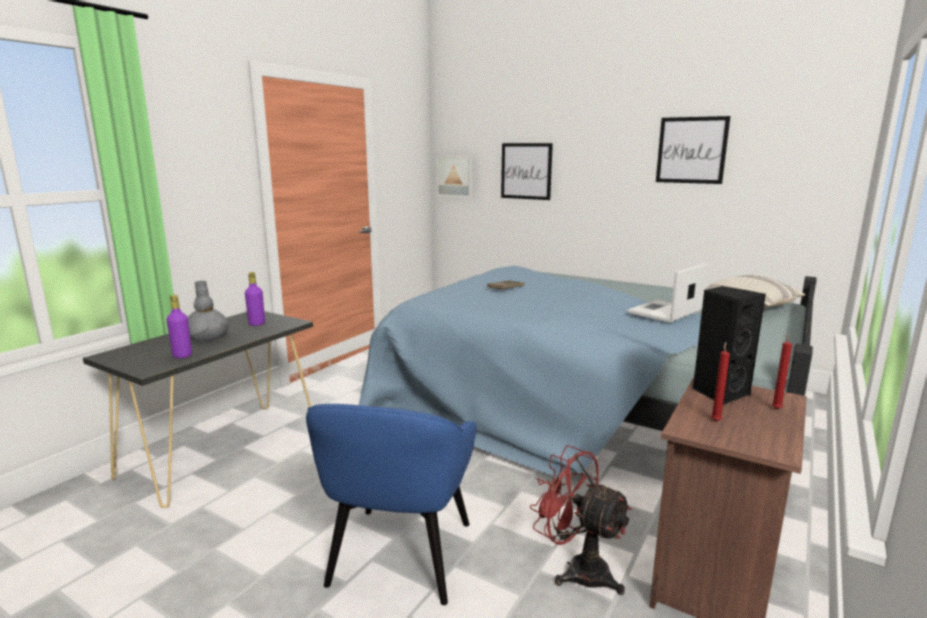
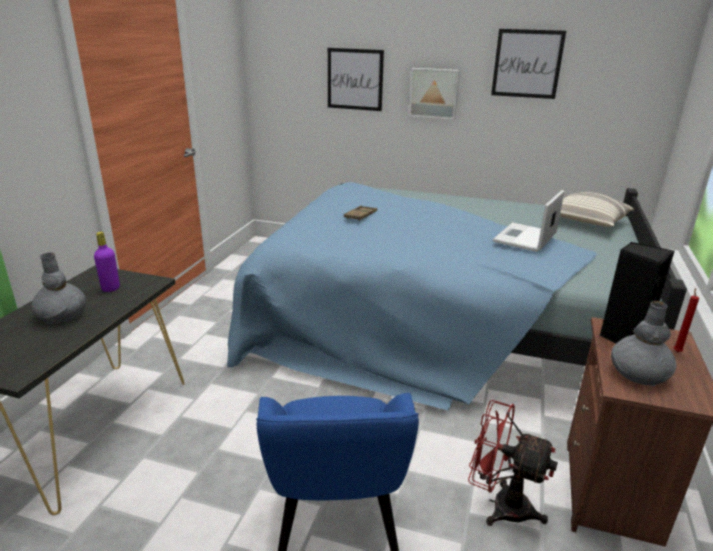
camera: 15 degrees left, 10 degrees up
(182, 355) = (48, 348): purple bottle -> none
(455, 176) = (274, 82): picture -> picture (434, 93)
(716, 420) = (638, 373): red candle -> grey vase

